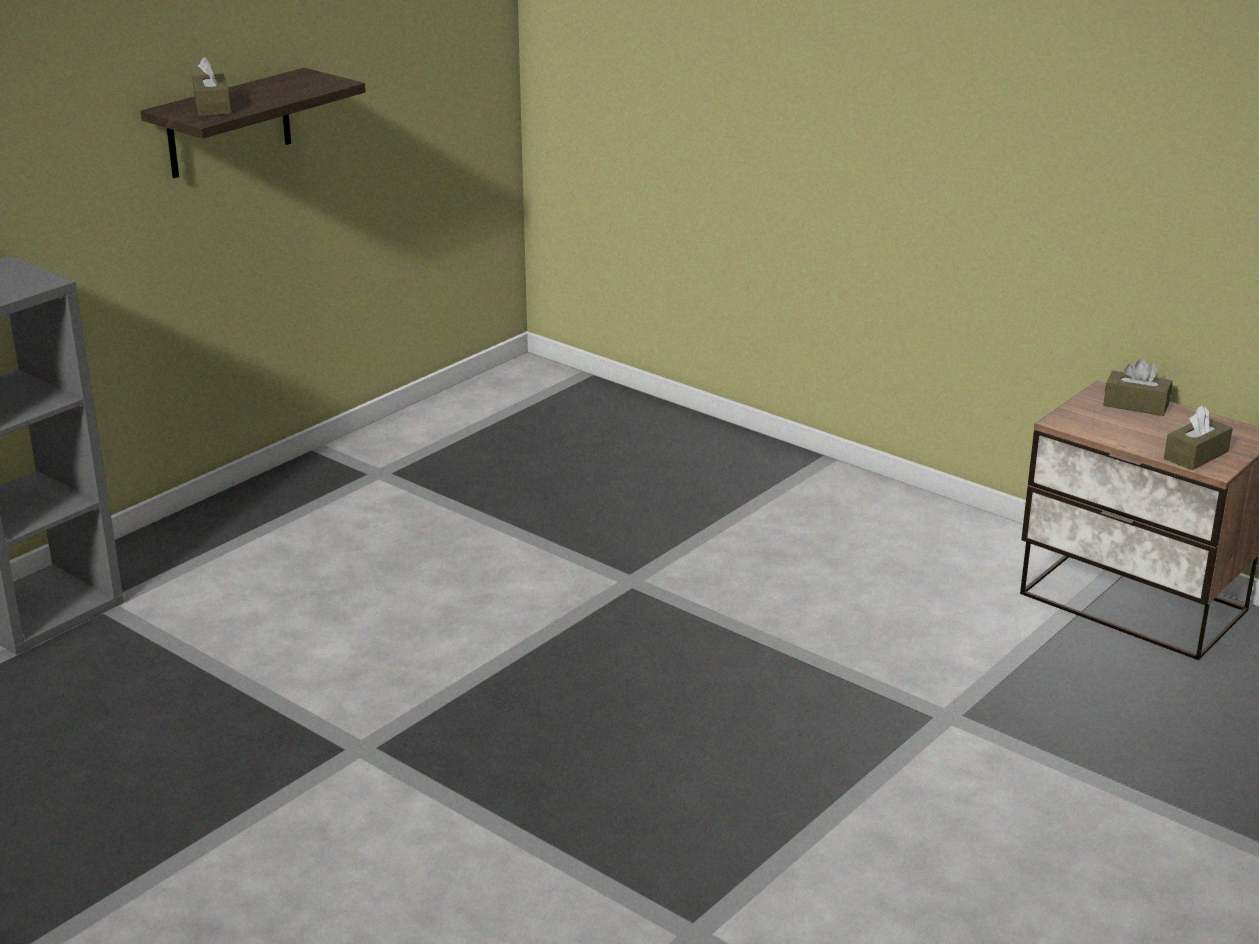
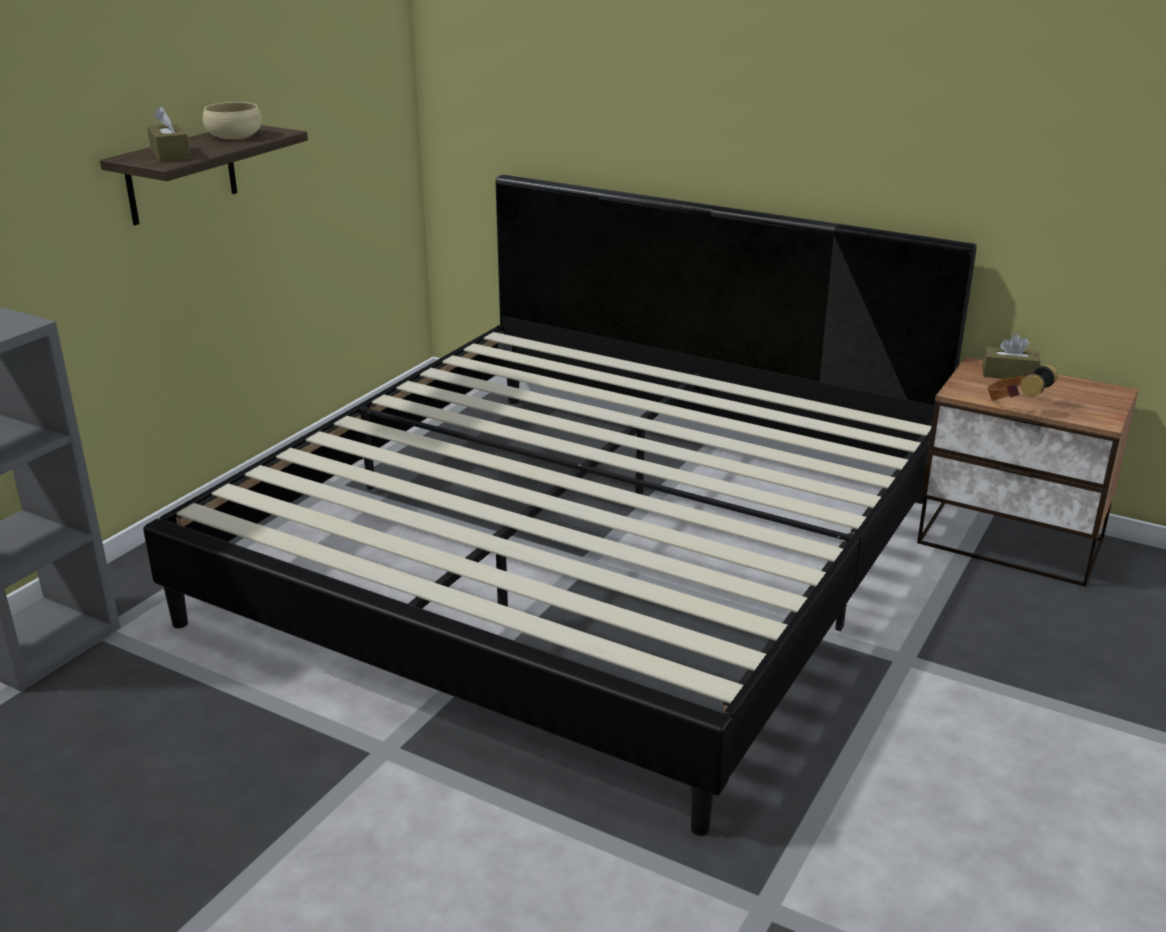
camera: 10 degrees left, 0 degrees up
(286, 85) = (234, 136): none -> beige bowl
(630, 573) = (583, 556): none -> bed
(1122, 440) = (1015, 404): none -> headphones
(1196, 455) = (1082, 412): brown tissue box -> none

